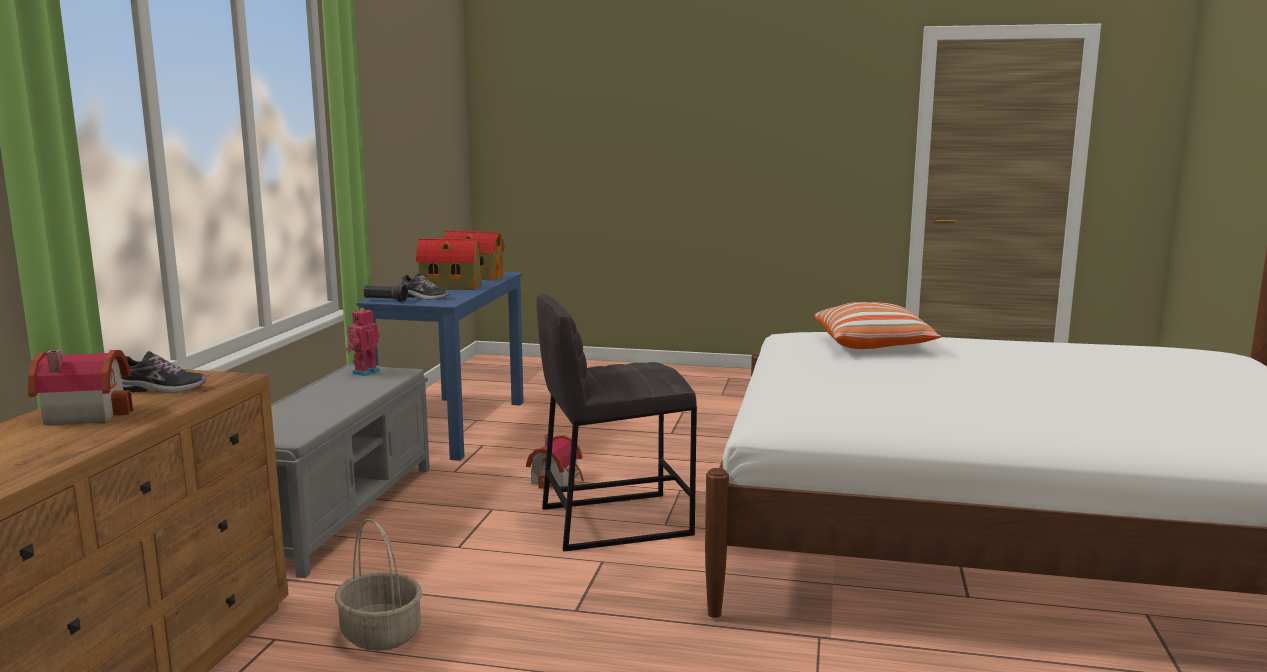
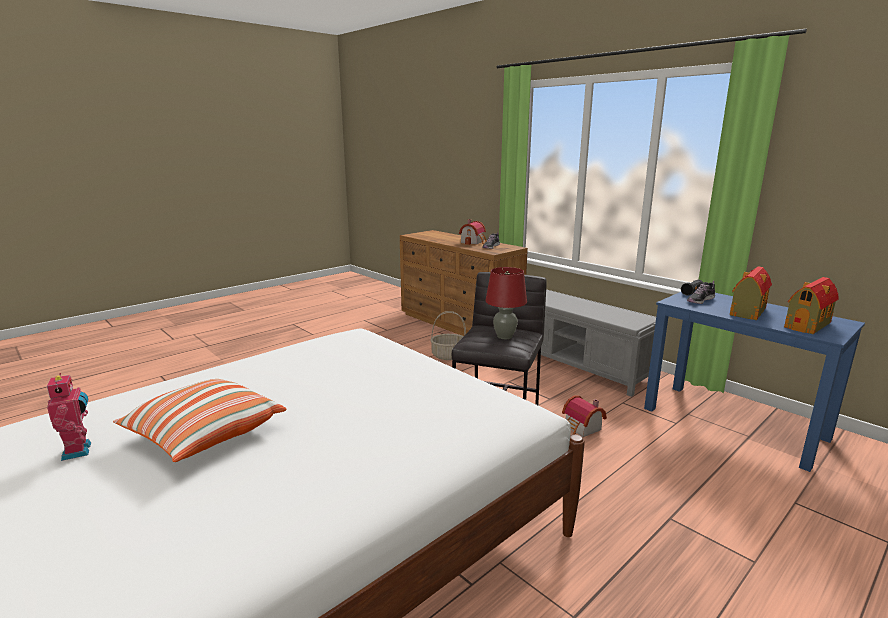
camera: 125 degrees right, 5 degrees up
(364, 372) = (636, 318): toy robot -> toy robot (79, 451)
(630, 367) = (504, 336): none -> red table lamp
(874, 345) = (423, 408): pillow -> pillow (204, 435)

